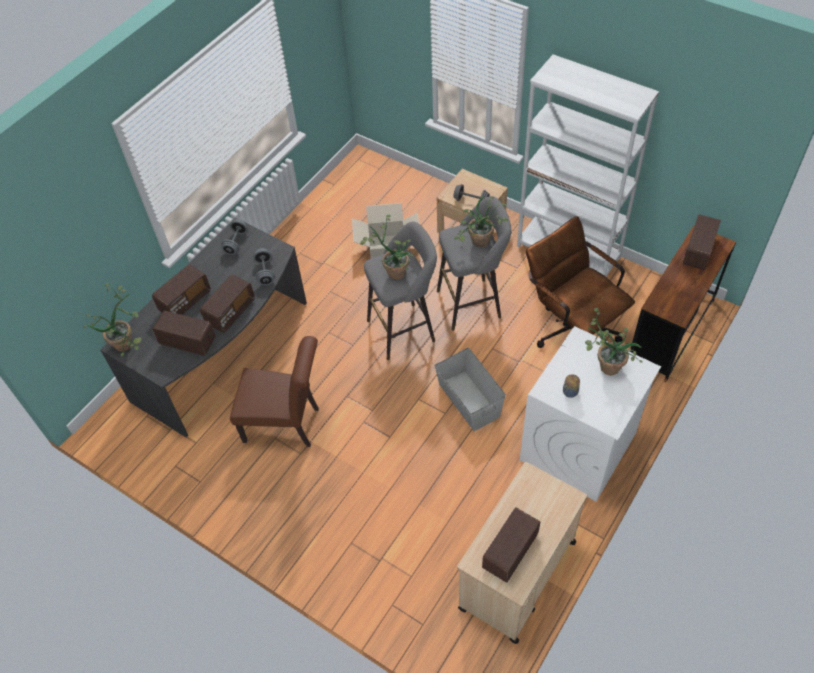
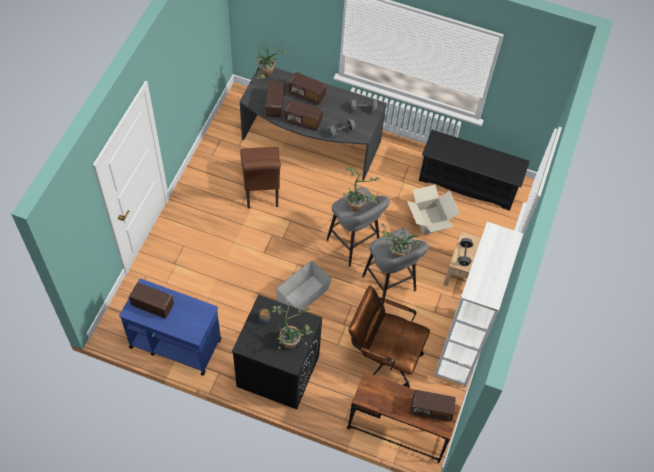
camera: 70 degrees right, 5 degrees up
(345, 202) = (468, 183): none -> black shoe rack
(517, 575) = (175, 343): beige cart -> blue cart
(571, 328) = (383, 357): brown office chair -> brown office chair turned 105 degrees counterclockwise
(577, 447) = (277, 371): white washing machine -> black washing machine

